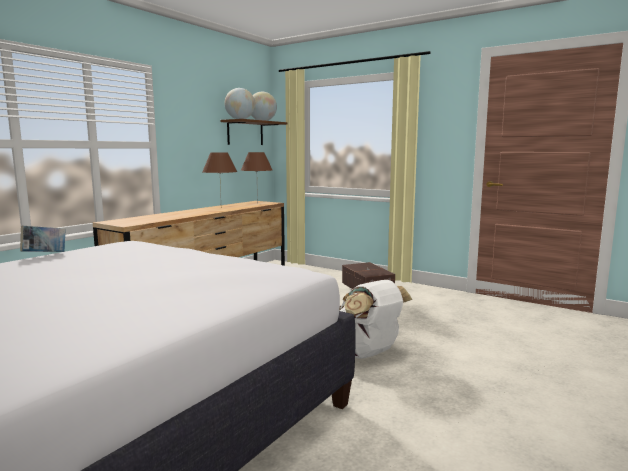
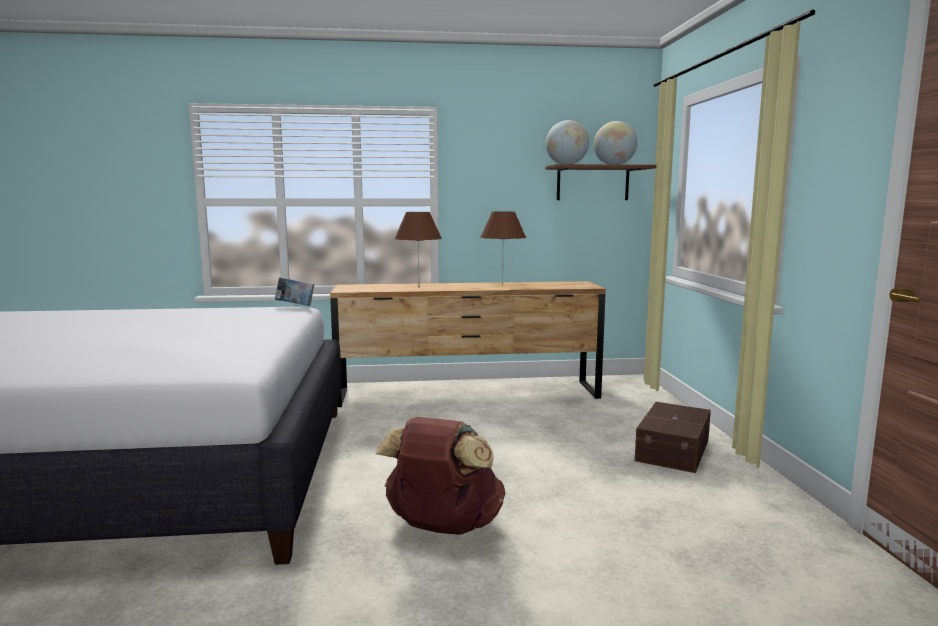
camera: 50 degrees right, 0 degrees up
(45, 254) = (213, 307): book -> book (295, 305)
(257, 203) = (568, 285): brown table lamp -> brown table lamp (418, 287)
(366, 354) = (442, 527): white backpack -> brown backpack

